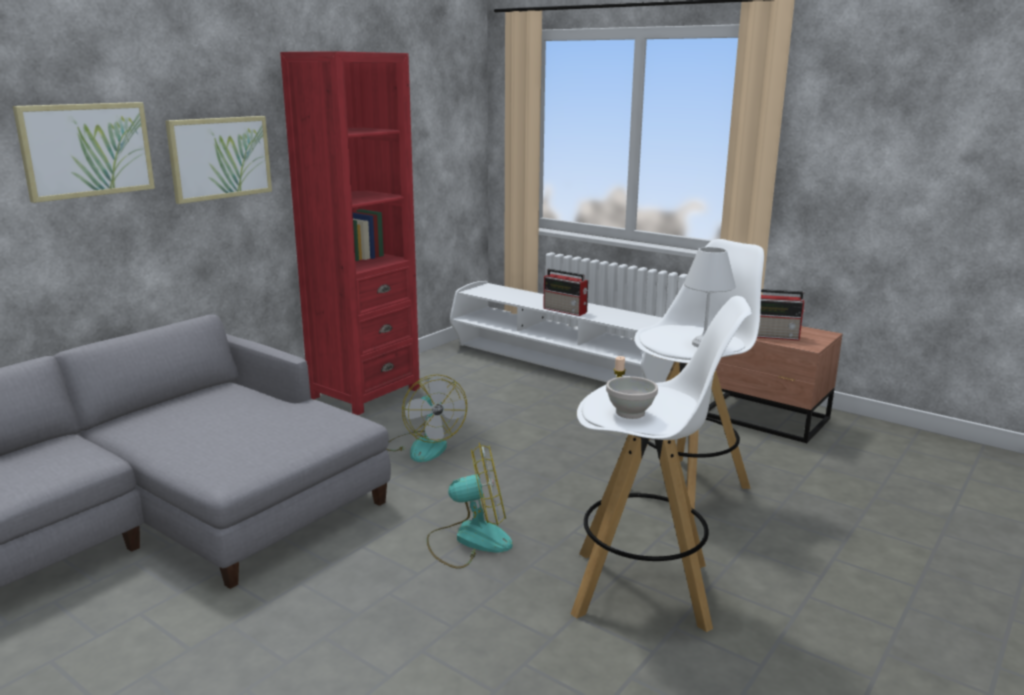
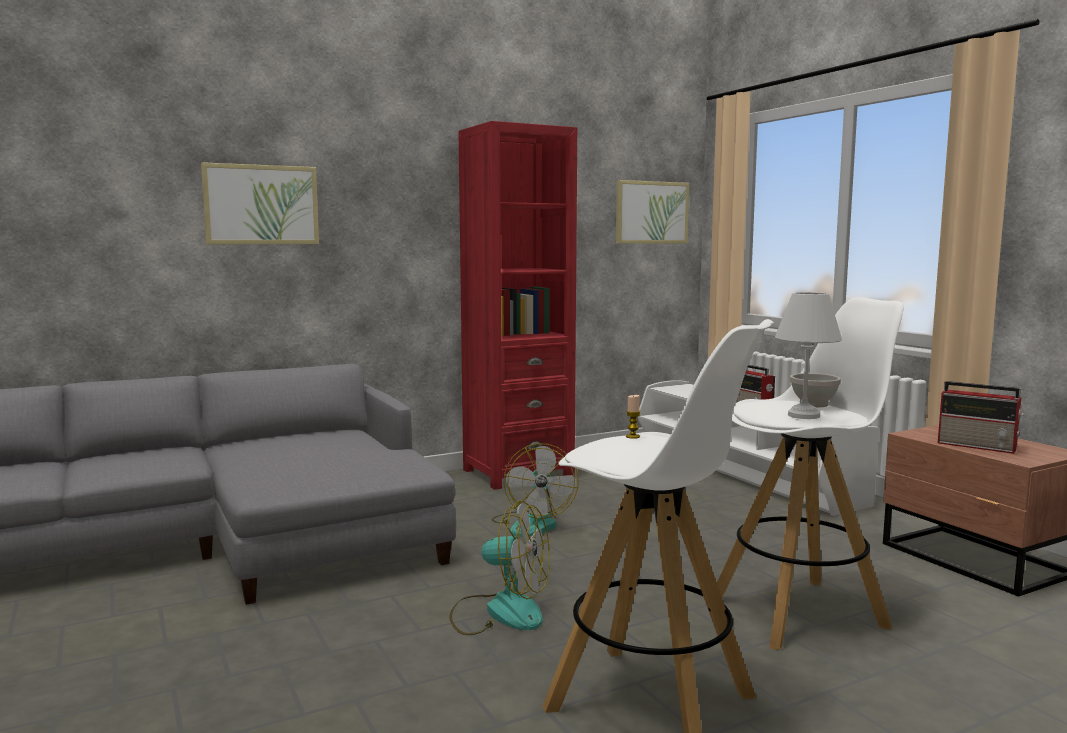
camera: 25 degrees right, 10 degrees down
(220, 158) = (388, 223): picture -> picture (651, 212)
(630, 413) = (614, 454): white bowl -> white bowl (813, 404)

